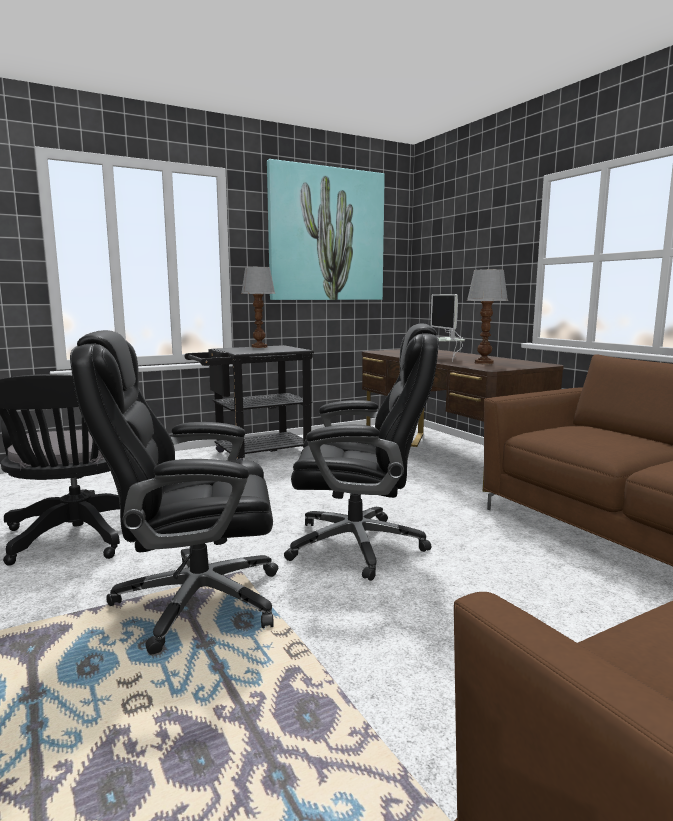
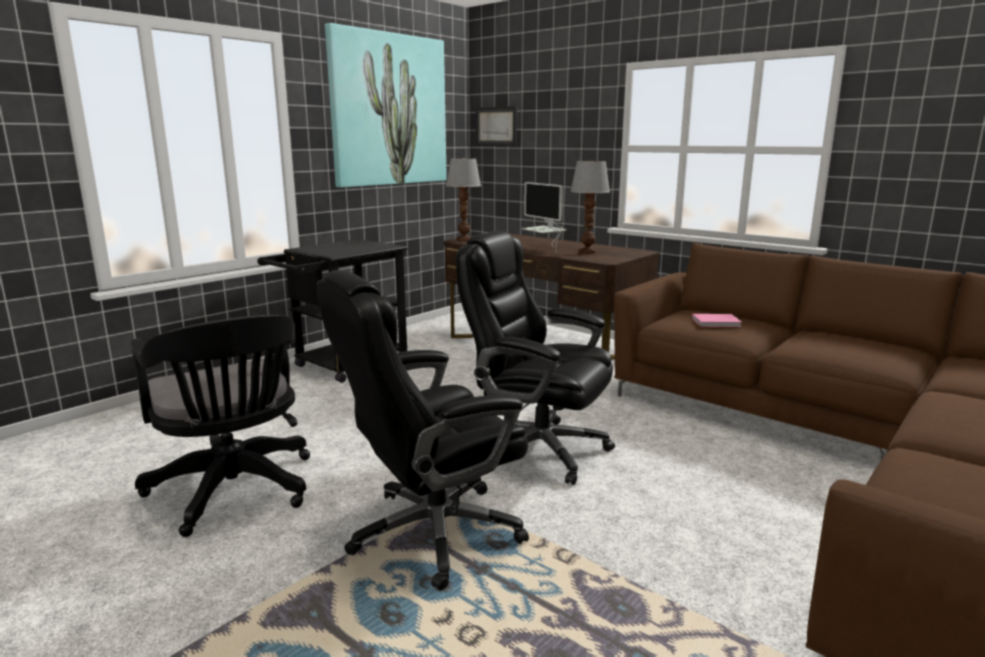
camera: 20 degrees left, 5 degrees up
(260, 347) = (338, 244): table lamp -> table lamp (464, 240)
(360, 545) = (537, 449): black office chair -> black office chair turned 135 degrees counterclockwise
(432, 250) = (496, 126): none -> picture
(595, 437) = (717, 323): none -> pink book

